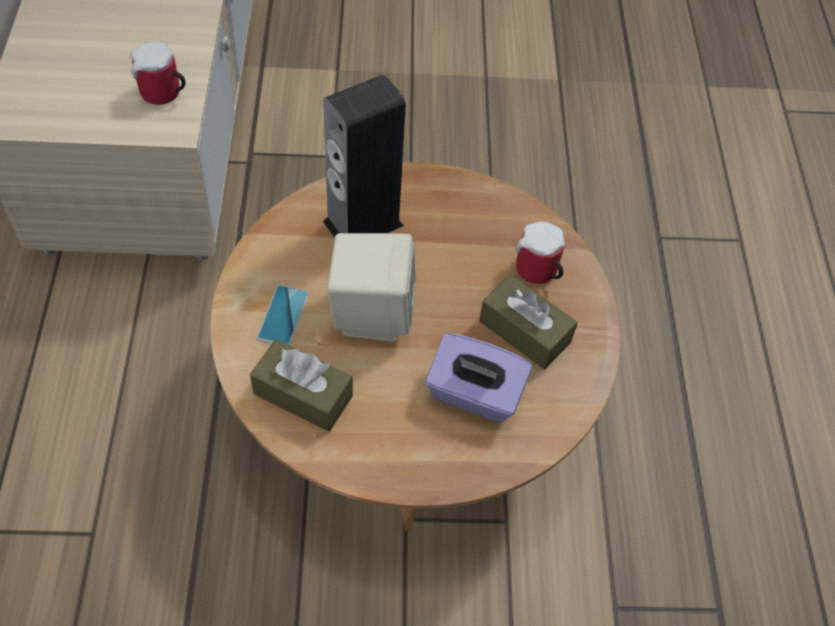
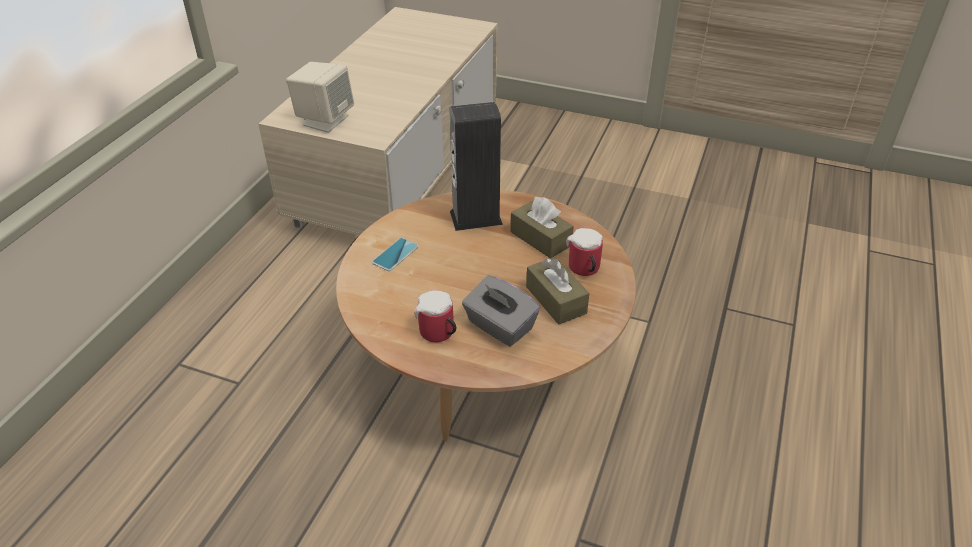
camera: 25 degrees right, 15 degrees down
(164, 95) = (380, 122): mug -> mug (439, 334)
(303, 394) = (384, 298): brown tissue box -> brown tissue box (540, 239)
(371, 313) = (454, 266): beige speaker -> beige speaker (325, 120)
(474, 395) = (499, 326): purple tissue box -> grey tissue box

